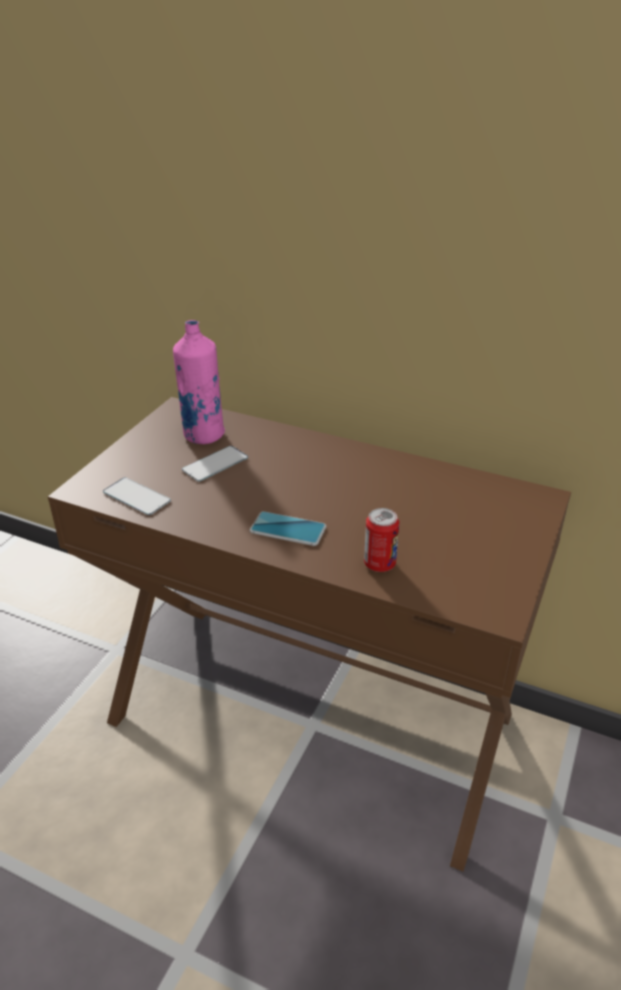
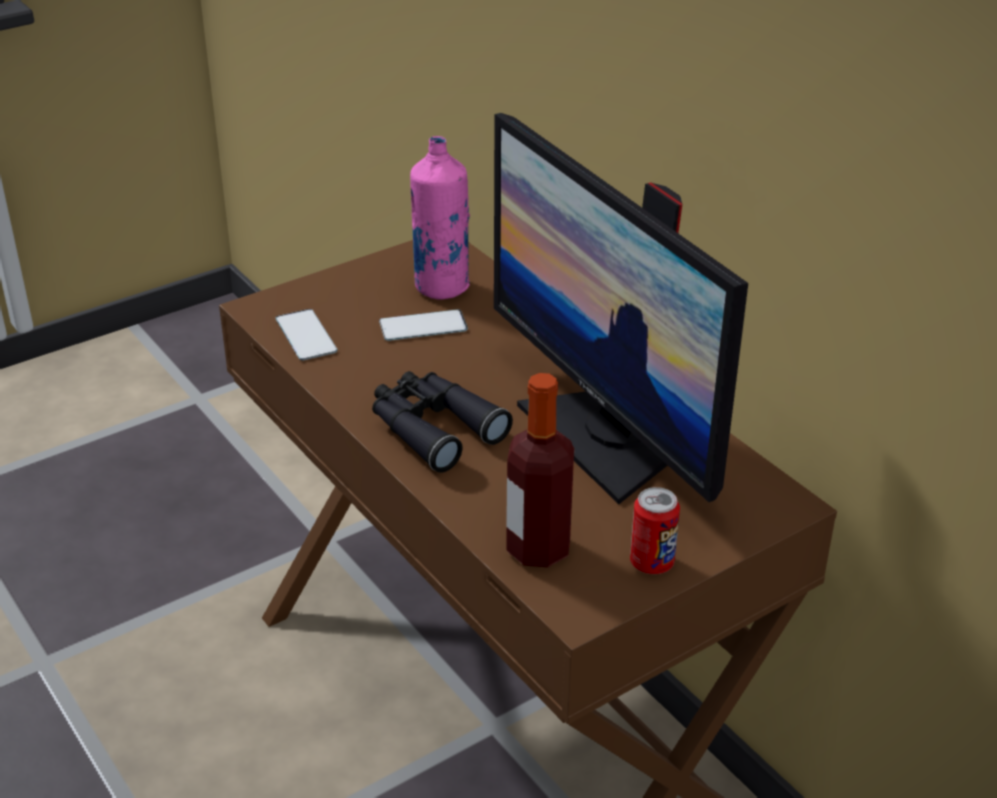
camera: 30 degrees right, 0 degrees up
(288, 529) = (433, 428): phone -> black binoculars
(379, 564) = (497, 504): can -> can (651, 563)
(402, 496) = (605, 438): none -> monitor
(435, 583) = (538, 549): none -> bottle

